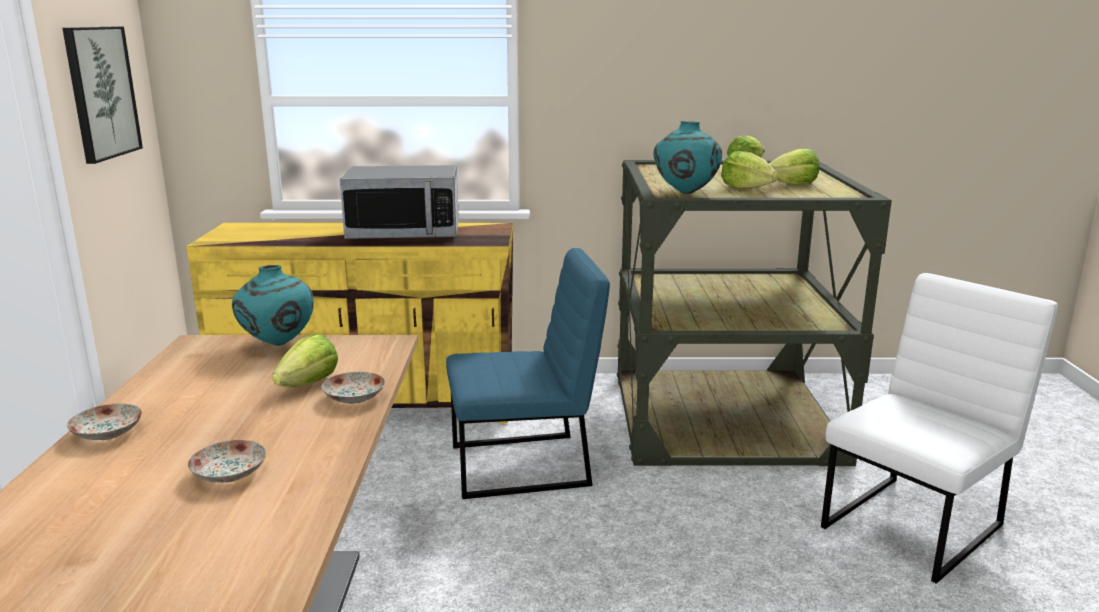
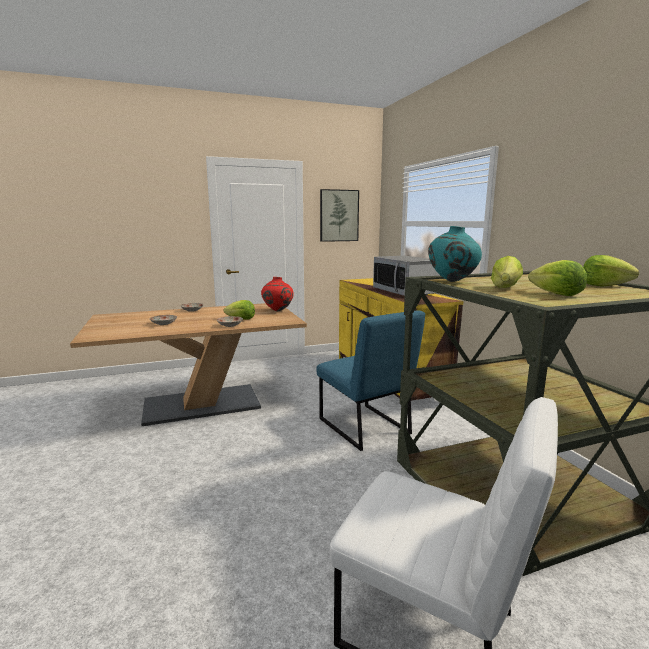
camera: 70 degrees right, 5 degrees down
(277, 344) = (277, 311): turquoise vase -> red vase

